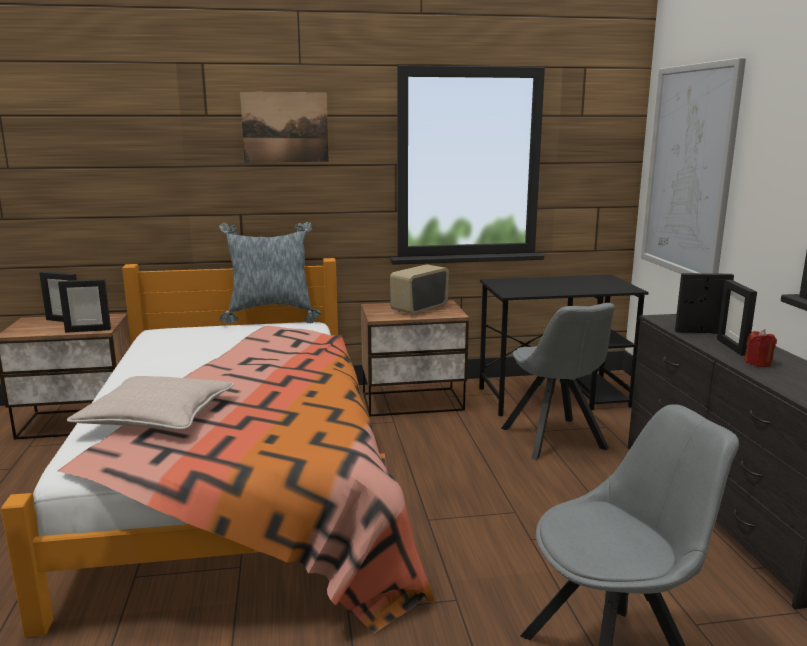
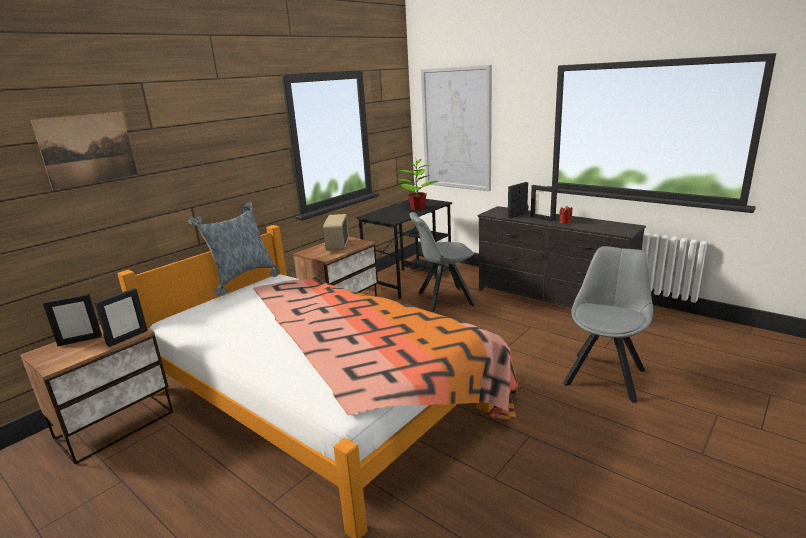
camera: 40 degrees left, 5 degrees up
(157, 414) = (327, 360): beige pillow -> none
(285, 127) = (215, 130): picture -> picture (88, 149)
(554, 440) = (444, 299): grey chair -> grey chair turned 135 degrees clockwise
(578, 287) = (417, 208): none -> potted plant

